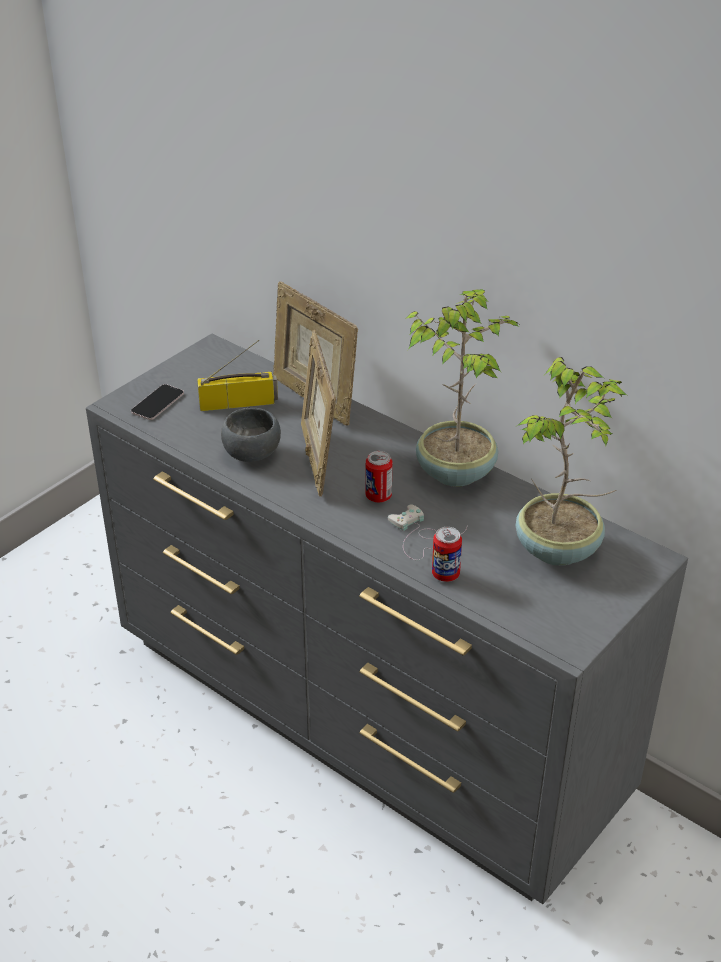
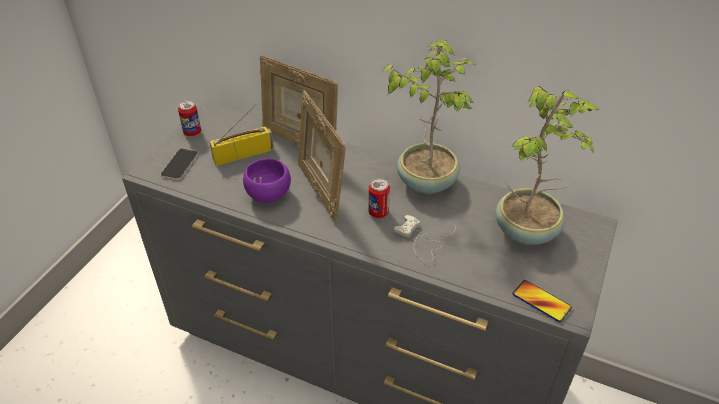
camera: 15 degrees left, 5 degrees up
(253, 453) = (269, 193): grey bowl -> purple bowl
(445, 574) = (455, 268): can -> can (192, 132)
(536, 629) = (541, 301): none -> phone

